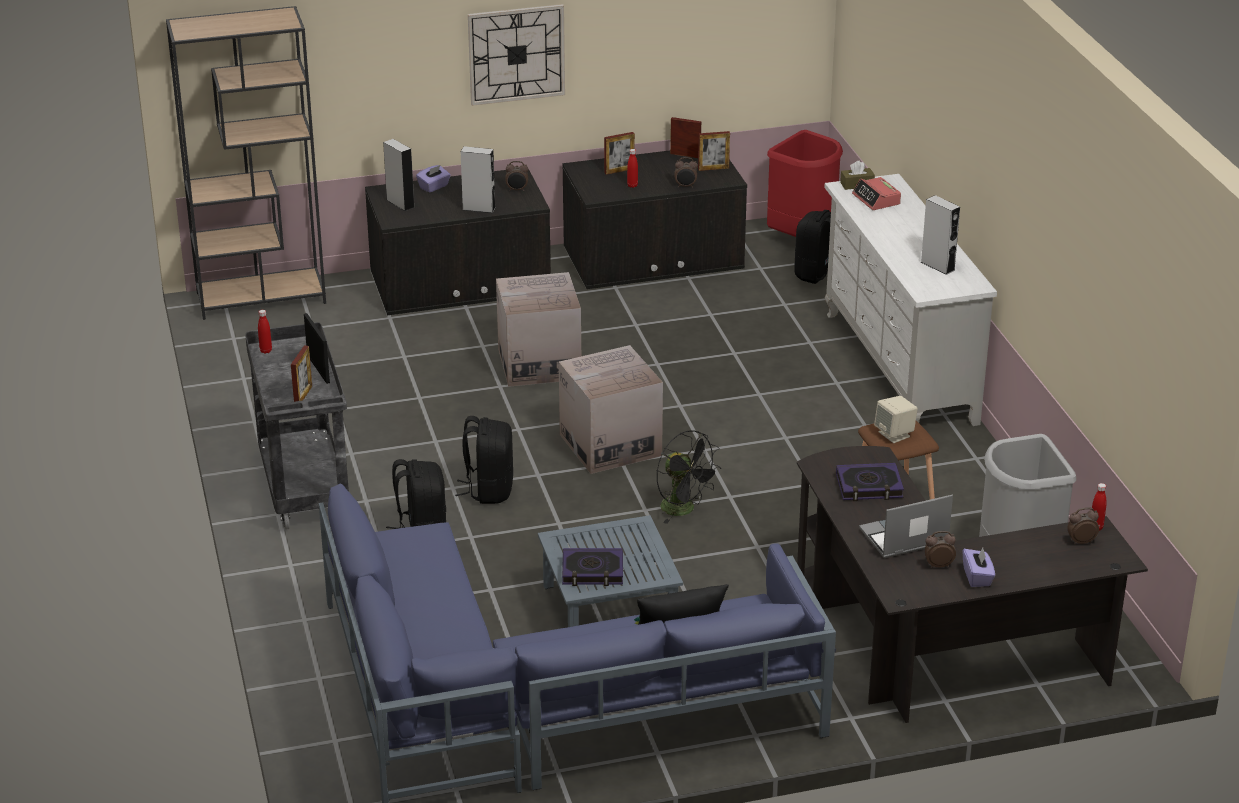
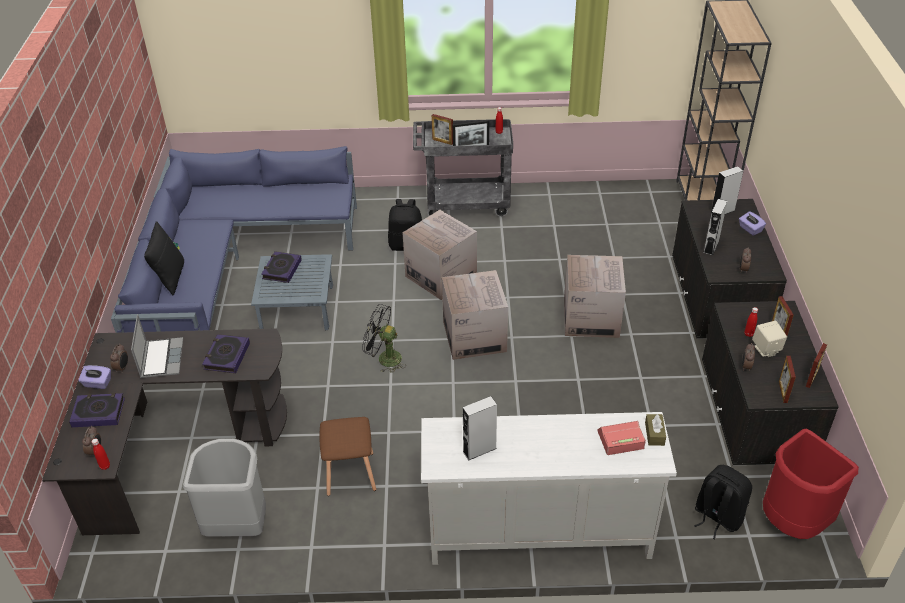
camera: 105 degrees right, 10 degrees up
(489, 490) = (441, 276): black backpack -> cardboard box
(516, 54) = (811, 194): wall clock -> none
(684, 510) = (384, 358): black fan -> black fan turned 45 degrees clockwise
(895, 434) = (341, 430): beige speaker -> beige speaker (766, 349)
(1023, 560) = (98, 412): none -> book

